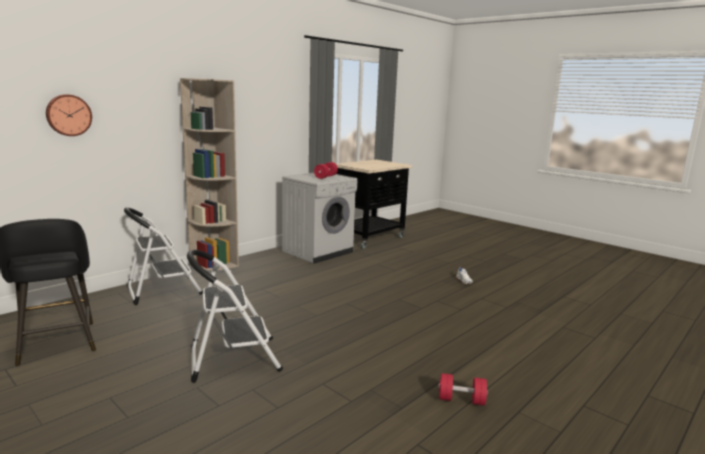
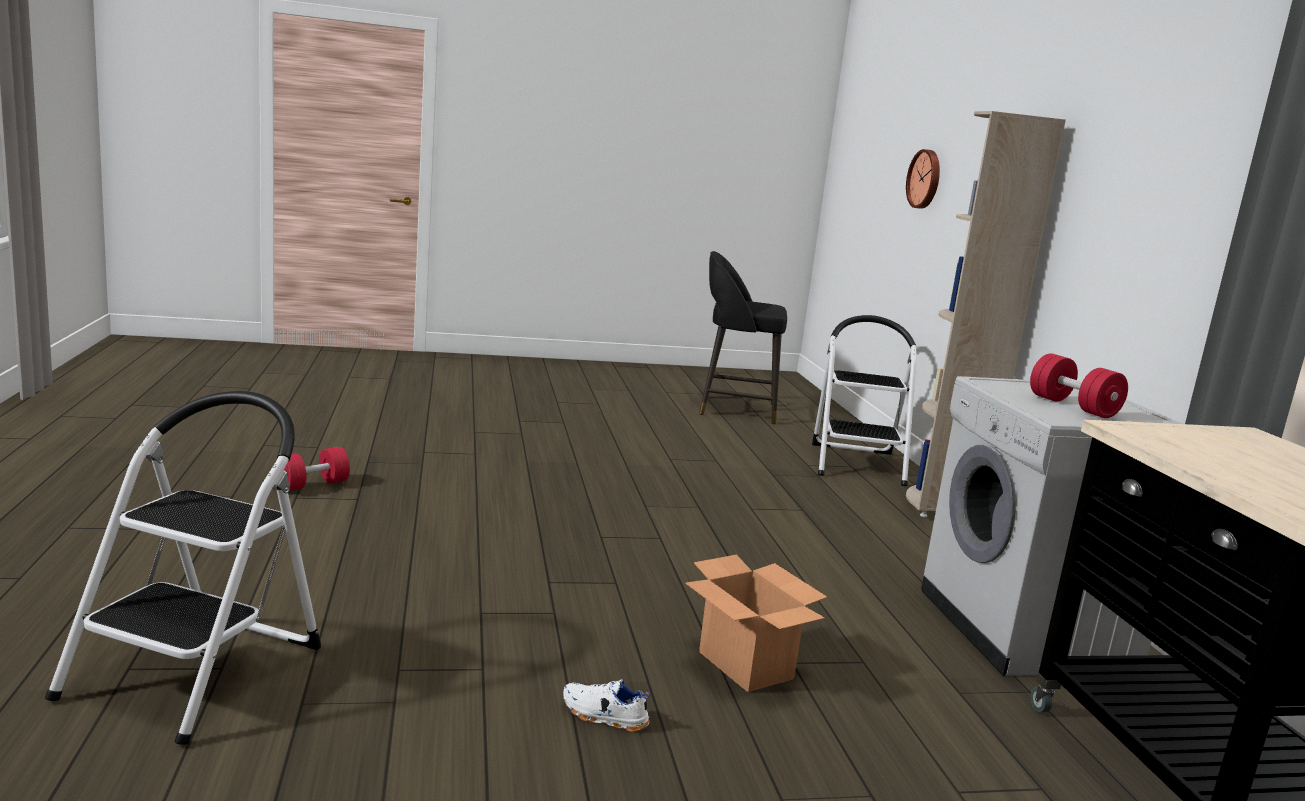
camera: 125 degrees right, 0 degrees up
(231, 359) = (594, 442): step ladder -> step ladder (200, 669)
(408, 274) = (746, 666): none -> cardboard box

